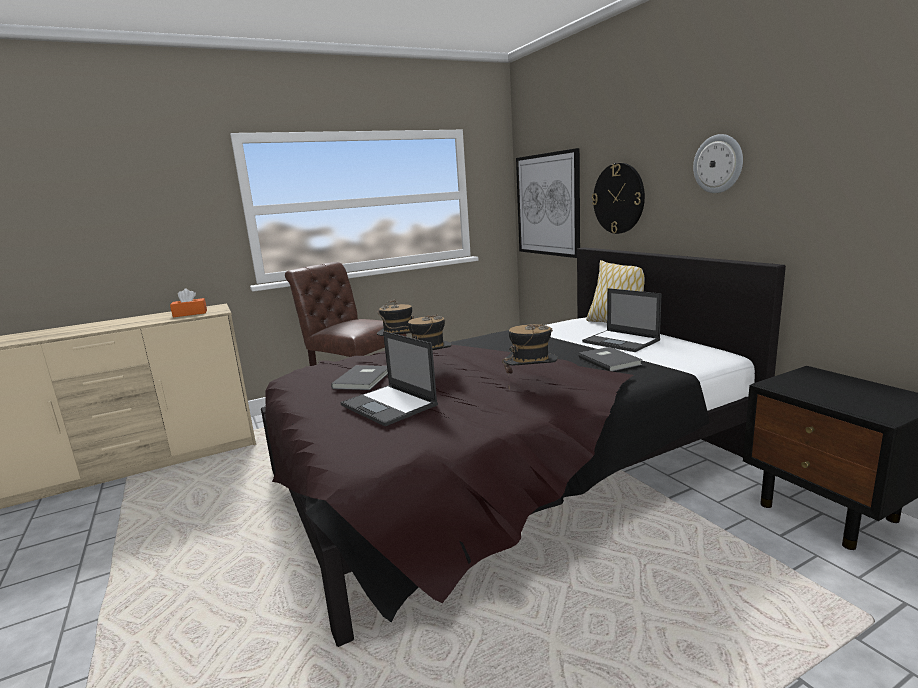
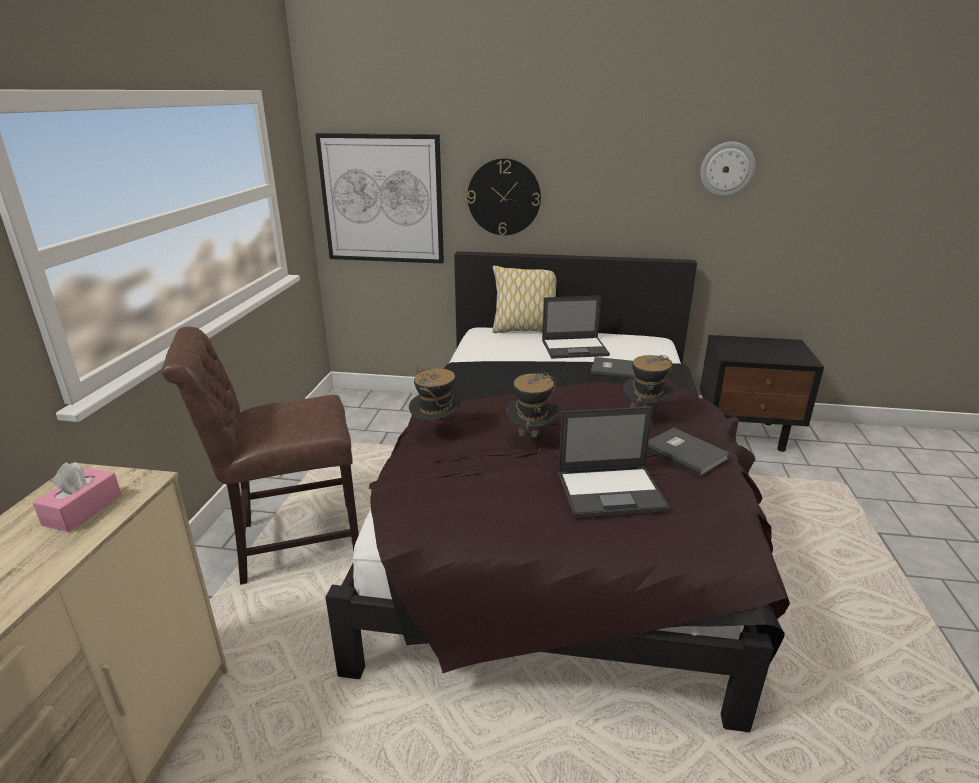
camera: 55 degrees left, 10 degrees up
(190, 314) = (83, 510): orange tissue box -> pink tissue box
(364, 379) = (504, 480): grey book -> grey book (685, 452)
(718, 164) = (629, 171): wall clock -> wall clock (727, 169)

